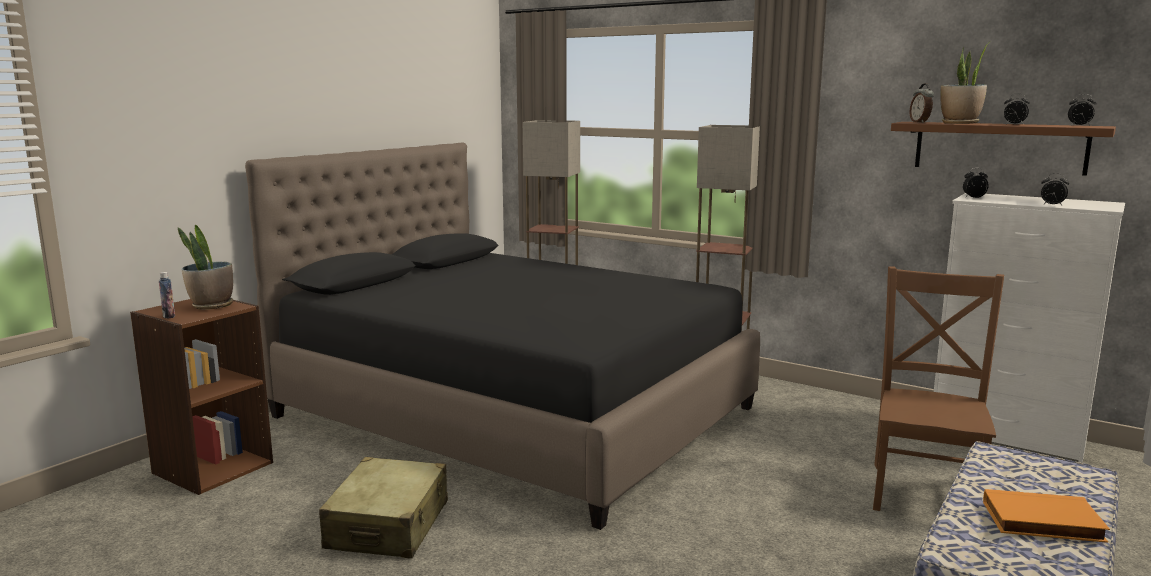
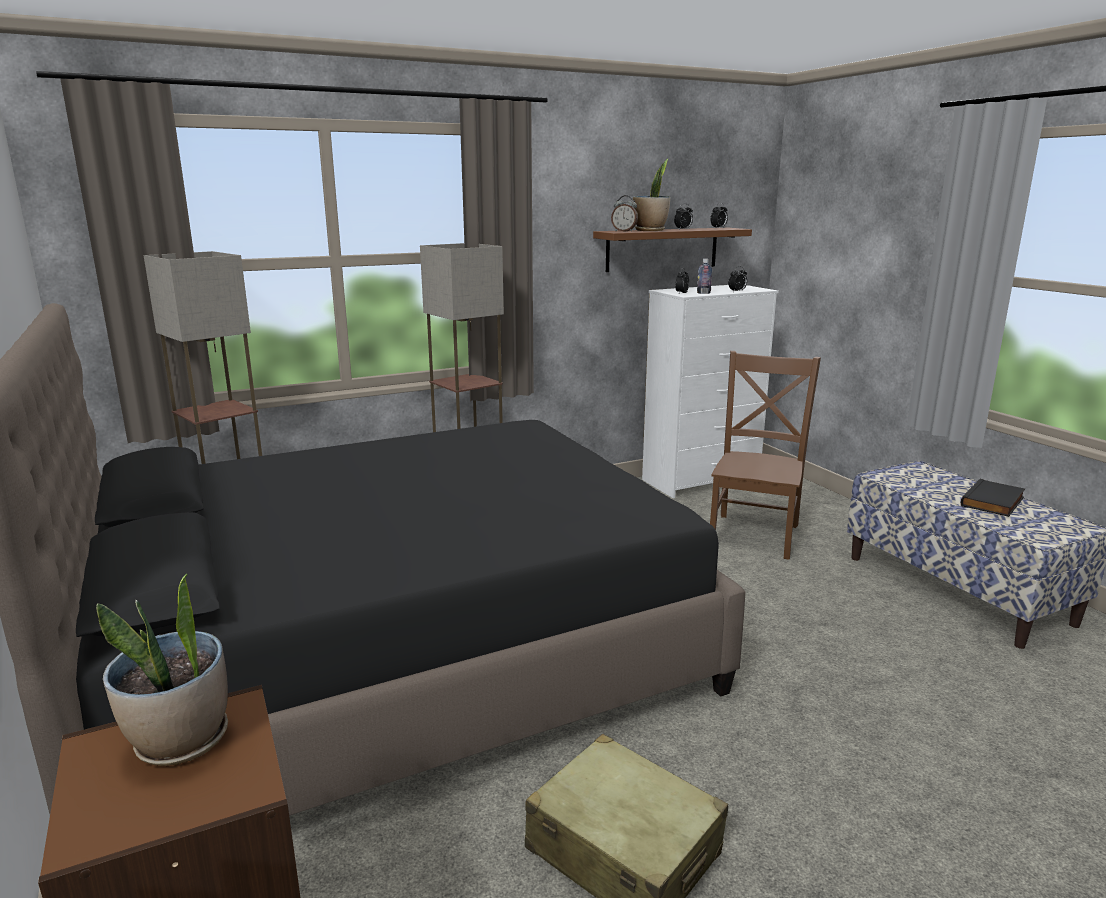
camera: 60 degrees left, 5 degrees up
(169, 316) = (191, 812): bottle -> bottle (703, 293)
(925, 491) = (755, 533): brown chair -> brown chair turned 60 degrees clockwise
(1042, 523) = (994, 502): orange book -> black book

